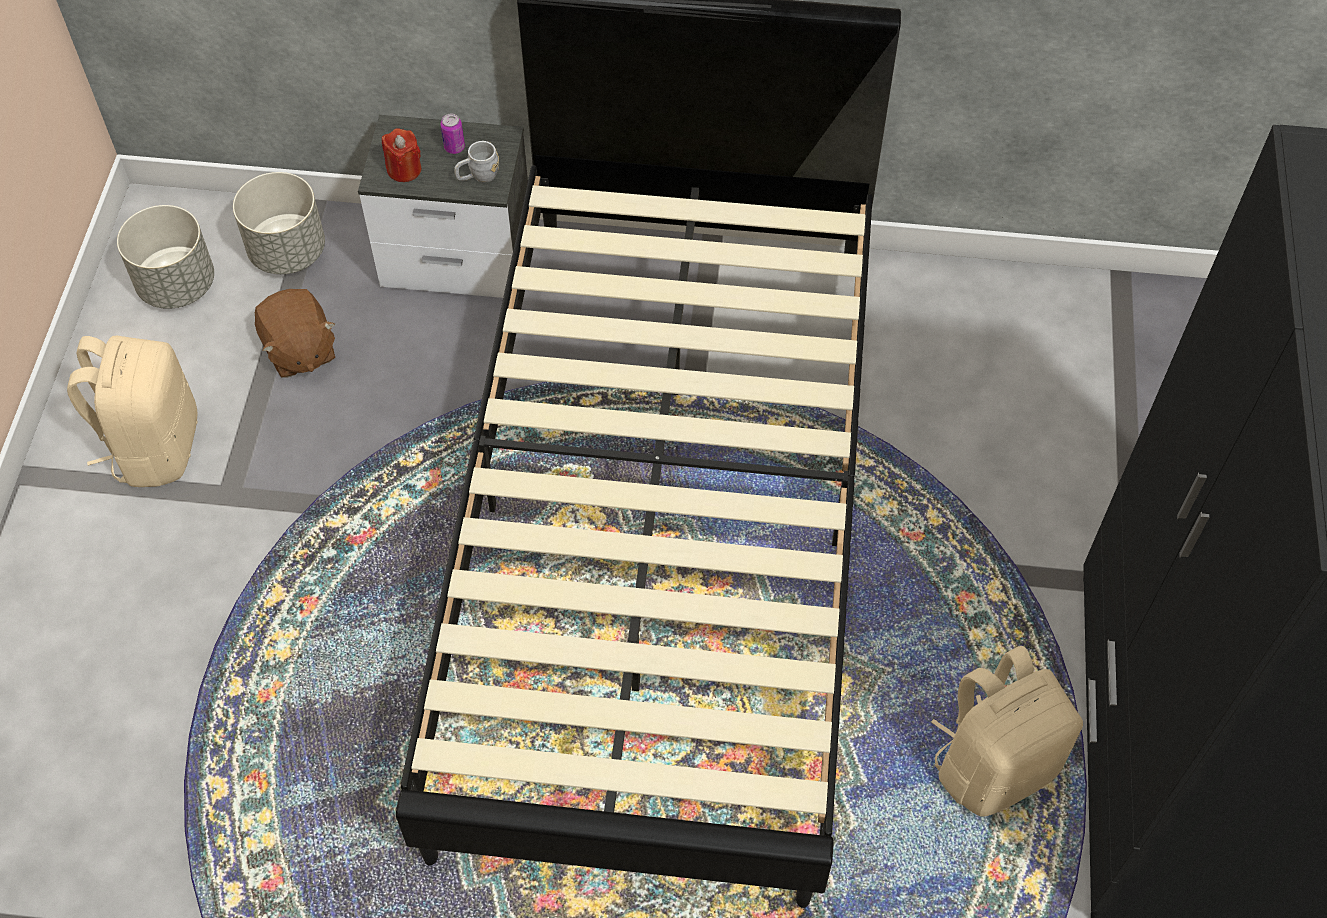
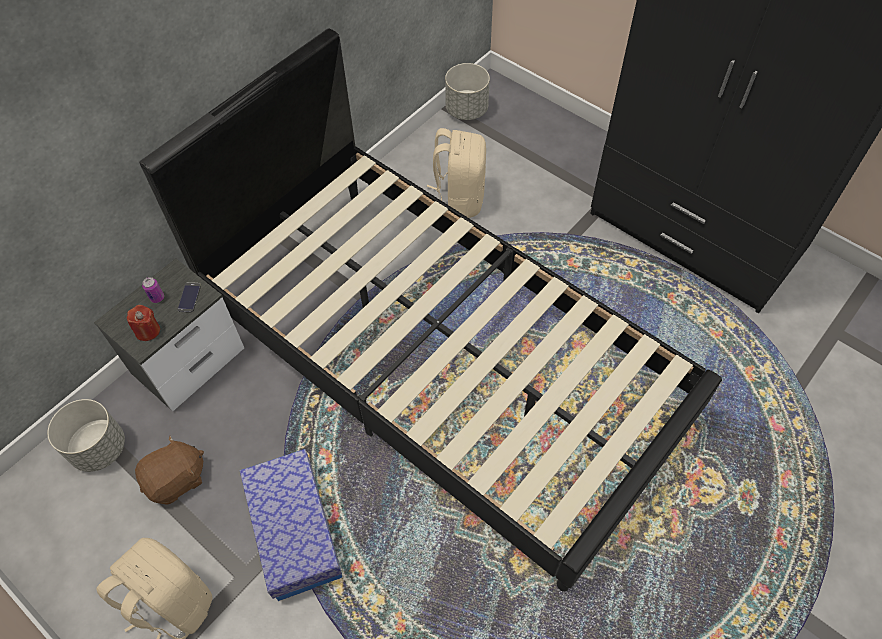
camera: 55 degrees left, 0 degrees up
(177, 284) = (62, 526): grey planter -> grey planter (466, 109)
(299, 351) = (177, 480): brown plush toy -> brown plush toy turned 45 degrees counterclockwise
(313, 511) = (295, 532): none -> storage box
(478, 176) = (189, 297): grey mug -> phone
(994, 764) = (662, 302): beige backpack -> beige backpack (459, 199)

